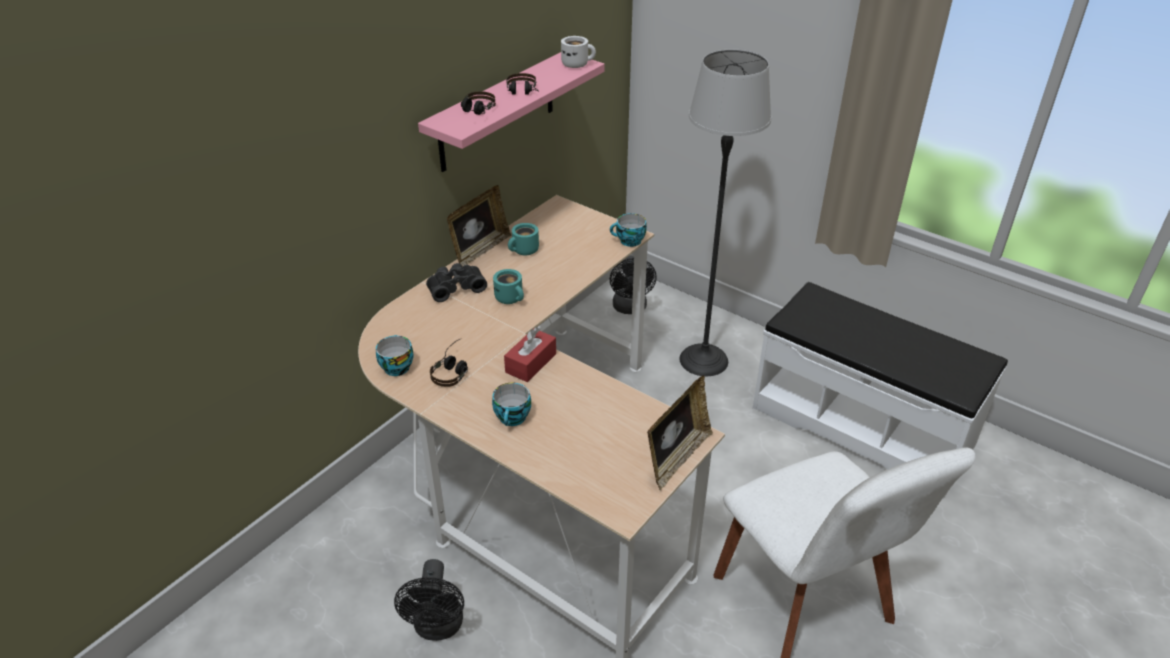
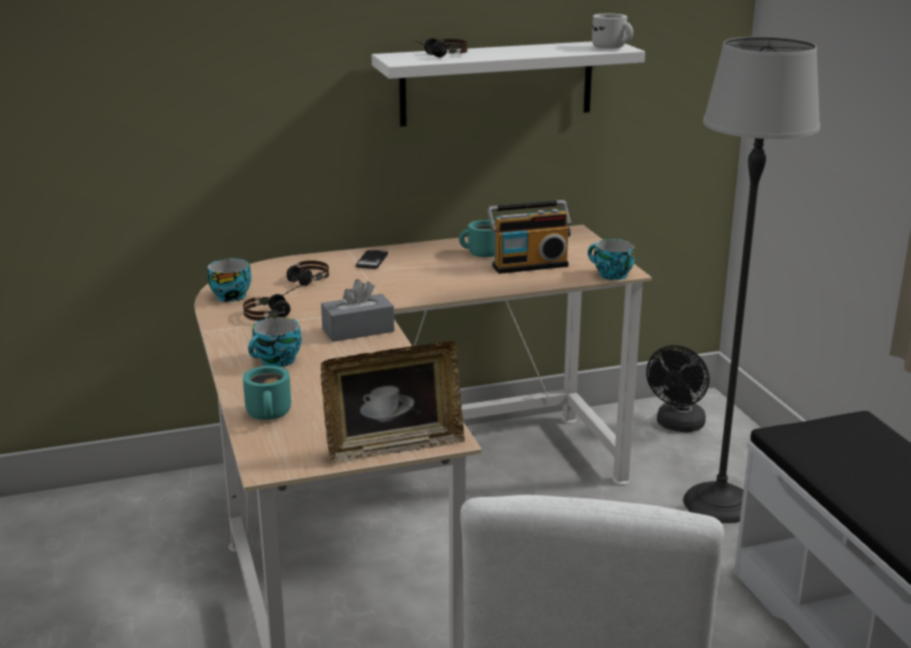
camera: 35 degrees right, 15 degrees down
(438, 628) = (148, 613): black fan -> none
(455, 287) = (372, 260): black binoculars -> phone
(480, 250) = (437, 242): picture frame -> none
(497, 112) = (497, 83): pink shelf -> white shelf
(511, 298) = (413, 282): turquoise mug -> turquoise mug (271, 414)
(523, 93) = (511, 53): headphones -> headphones (303, 283)
(531, 363) = (358, 330): red tissue box -> grey tissue box
(568, 251) = (529, 265): none -> radio

